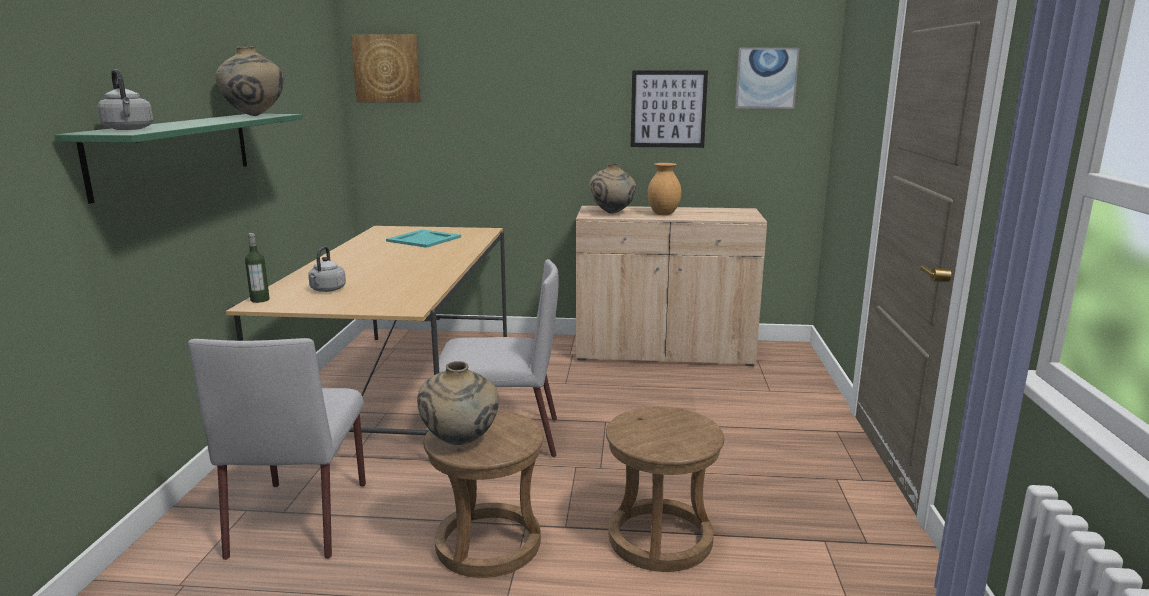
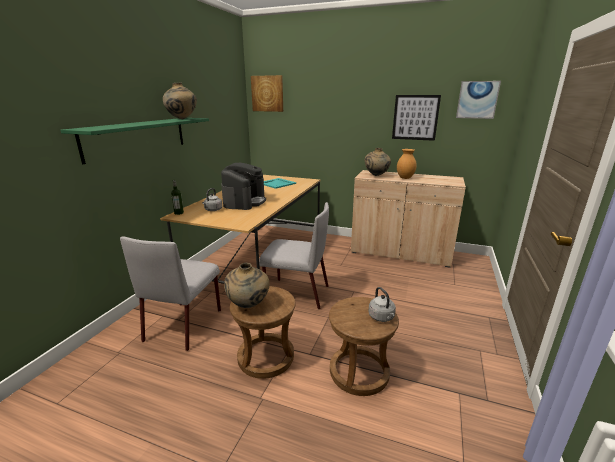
camera: 15 degrees right, 5 degrees up
(129, 129) = (100, 127): grey kettle -> grey kettle (382, 317)
(382, 272) = (244, 202): none -> coffee machine

